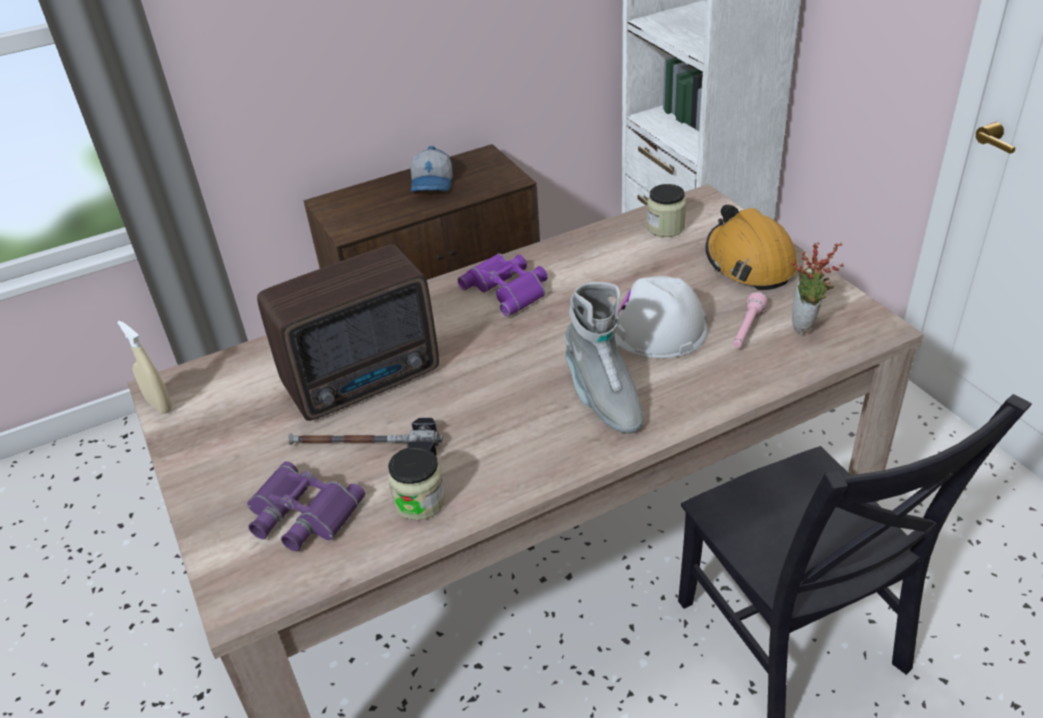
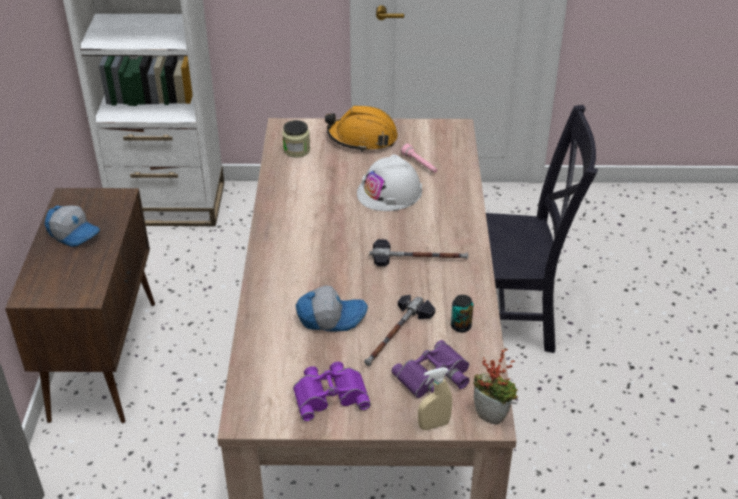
camera: 65 degrees left, 0 degrees up
(159, 405) = (264, 424): beige spray bottle -> beige spray bottle (434, 425)
(366, 380) = (331, 317): radio -> cap
(420, 501) = (461, 326): jar -> can
(509, 288) = (294, 229): purple binoculars -> purple binoculars (330, 394)
(537, 407) = (418, 258): none -> hammer
(602, 397) = (431, 232): grey boot -> none
(806, 327) = (436, 146): potted plant -> potted plant (492, 415)

